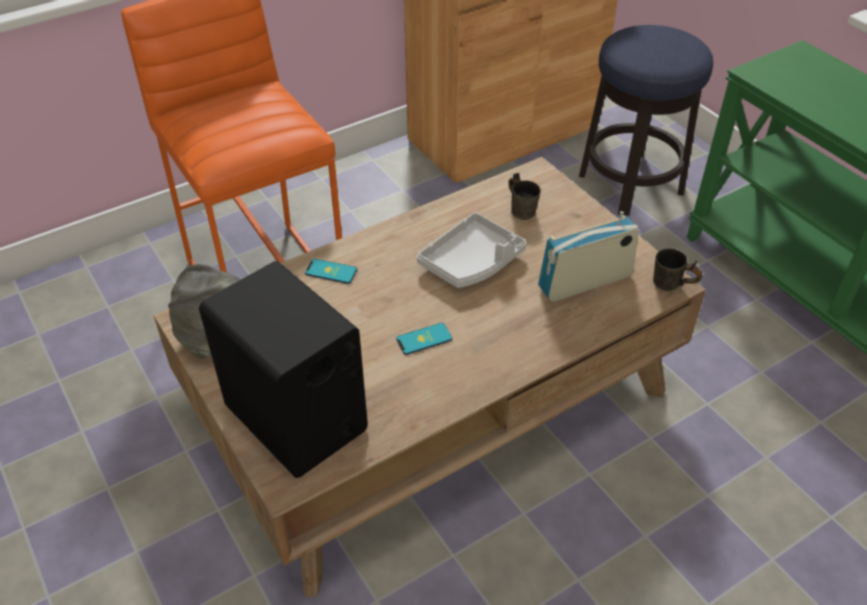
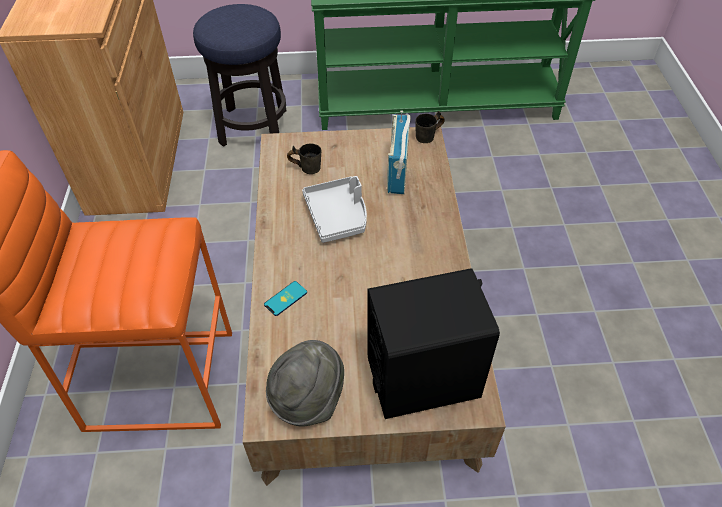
camera: 60 degrees left, 5 degrees up
(424, 339) = (393, 273): phone -> none

